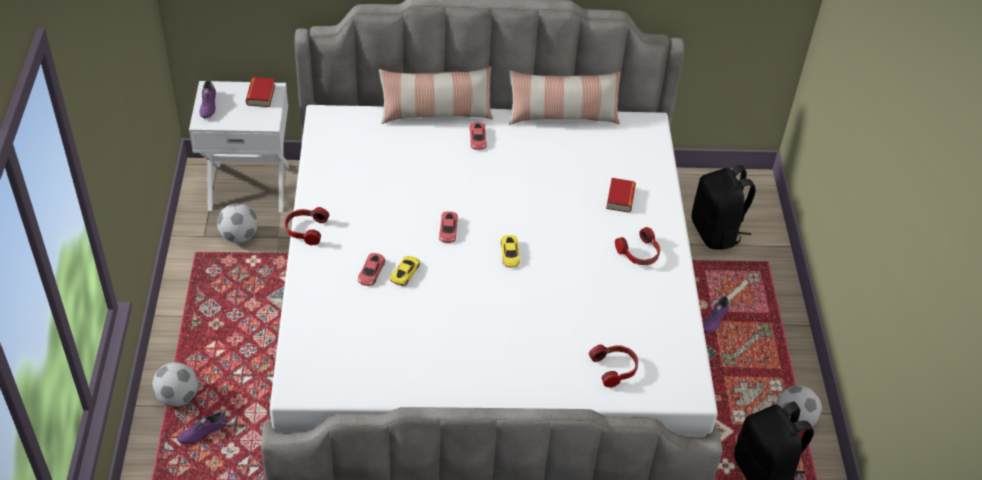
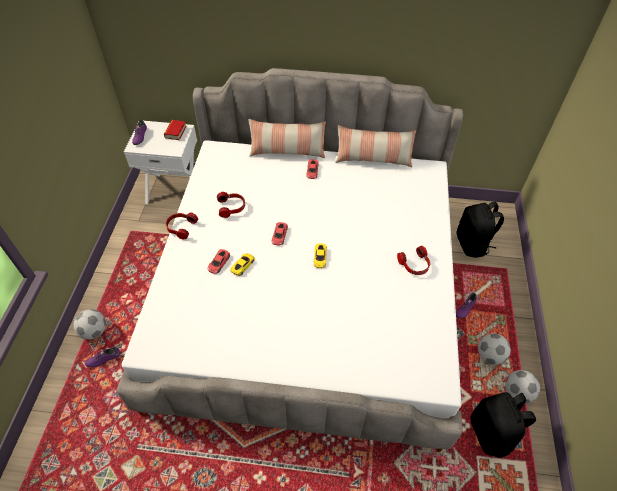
camera: 10 degrees right, 5 degrees up
(239, 236) = (160, 222): football -> football (489, 356)
(615, 368) = (384, 358): headphones -> headphones (232, 207)
(620, 198) = (406, 221): book -> none

